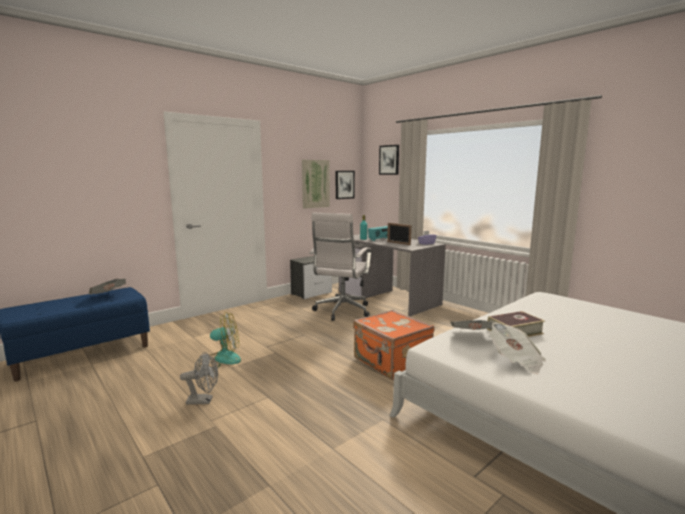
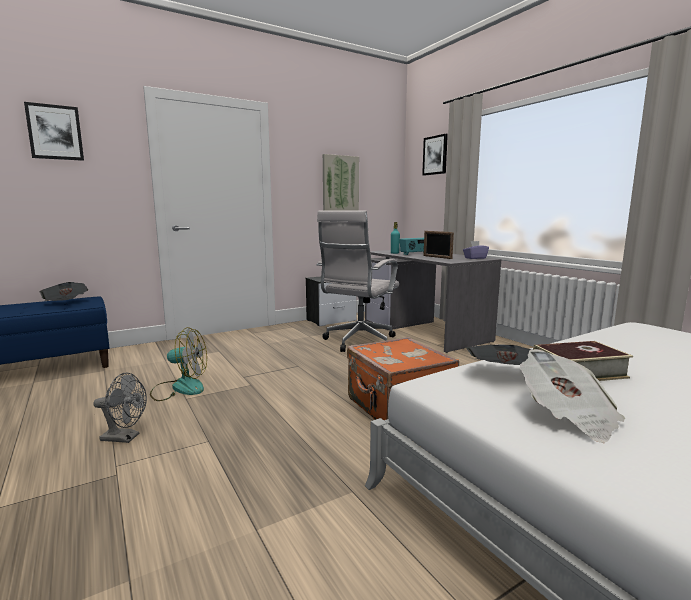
camera: 10 degrees right, 0 degrees up
(344, 184) = (379, 189): picture -> picture (55, 132)

